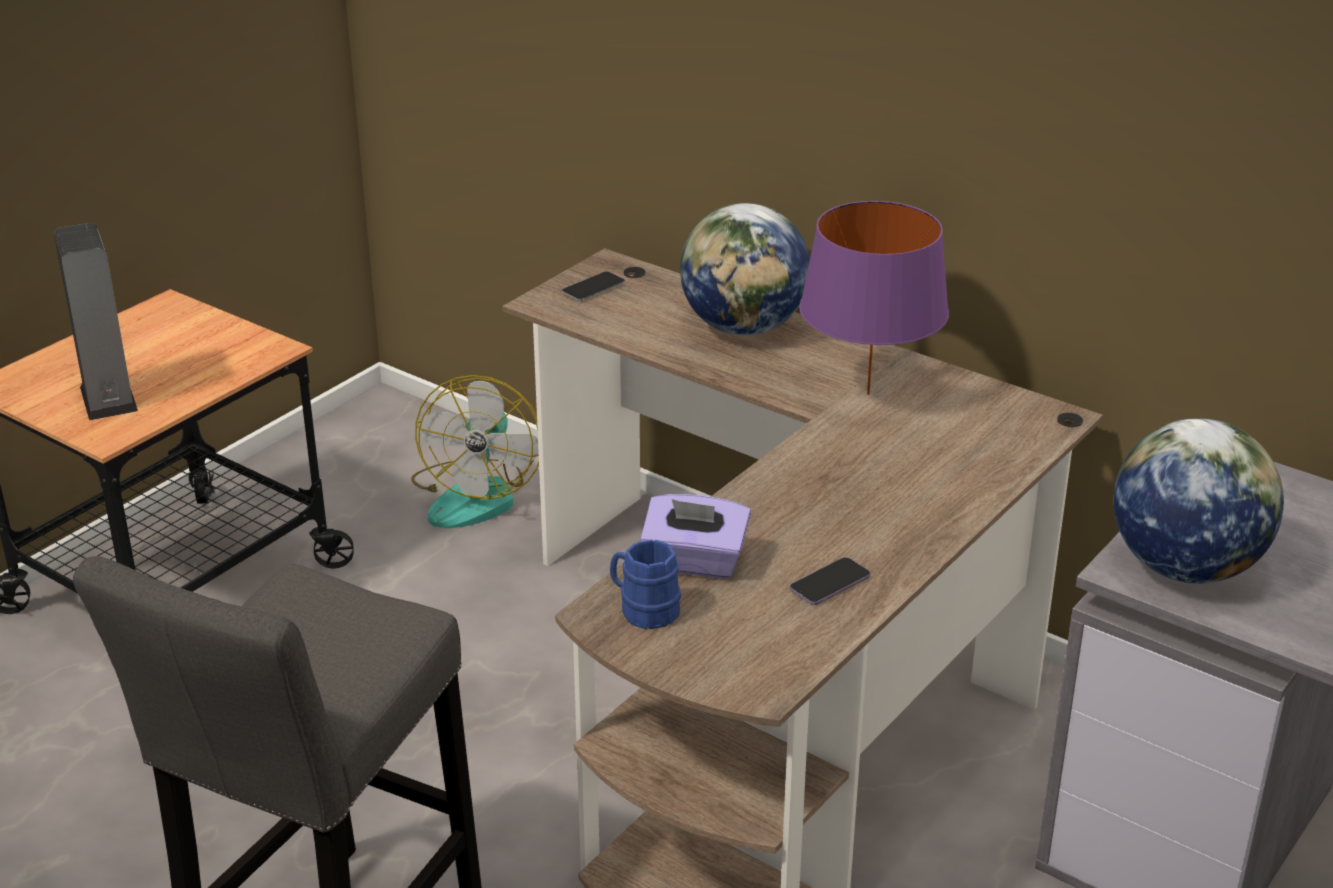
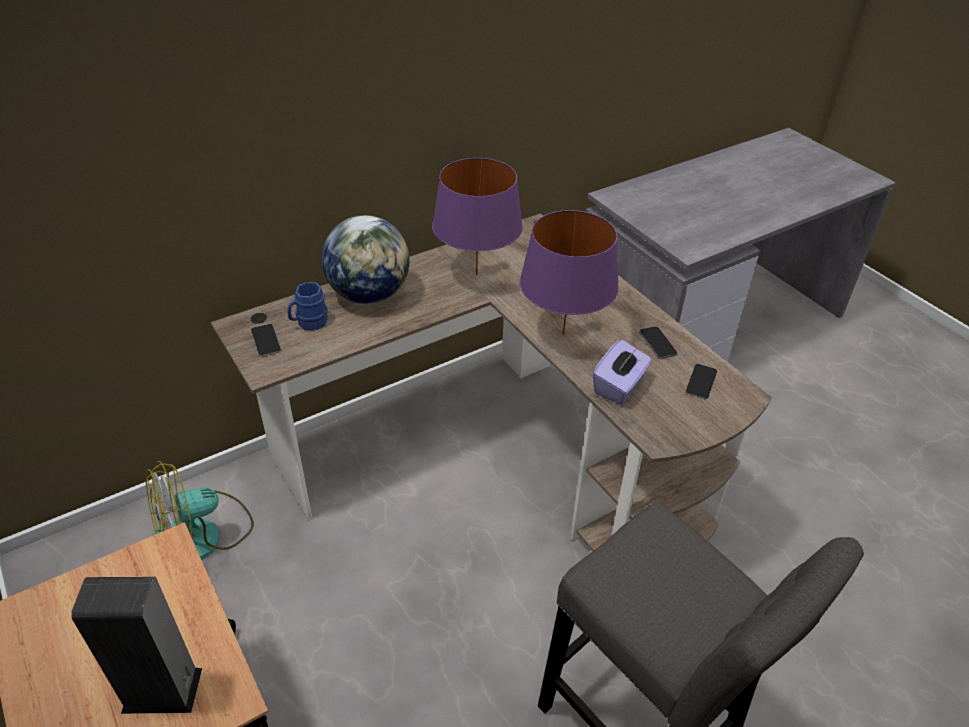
camera: 70 degrees left, 10 degrees up
(477, 494) = (203, 534): fan -> fan turned 120 degrees clockwise
(643, 610) = (660, 419): blue mug -> blue mug (309, 323)
(763, 639) = (701, 382): none -> phone
(784, 493) = (563, 334): none -> purple table lamp
(1184, 567) = (691, 235): globe -> none

